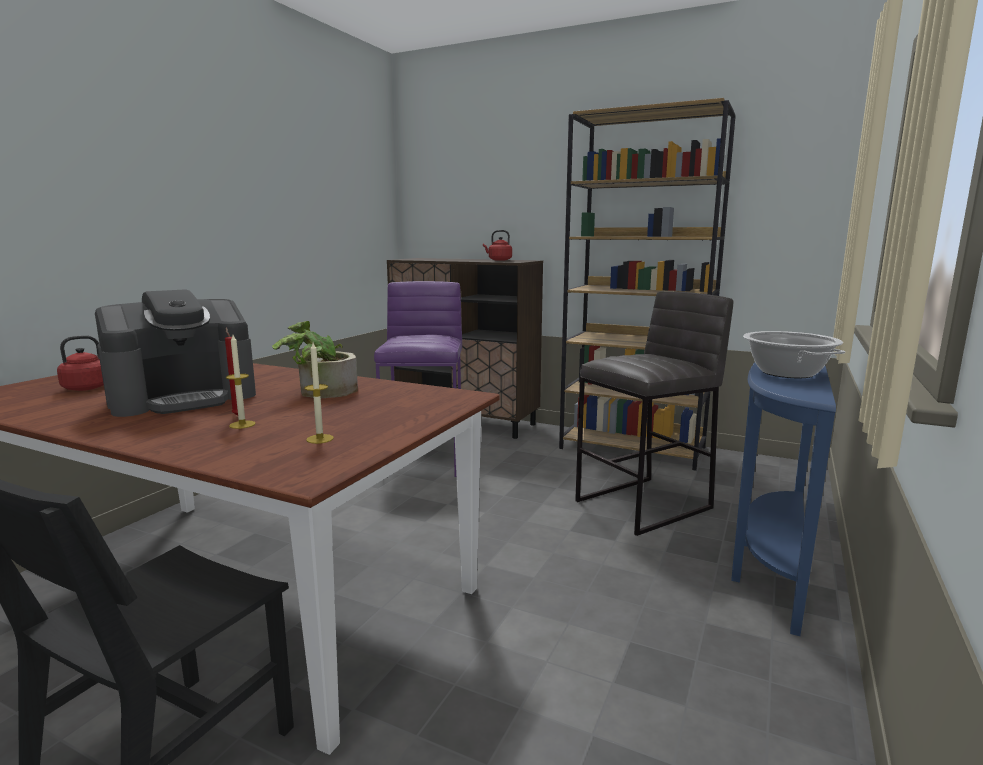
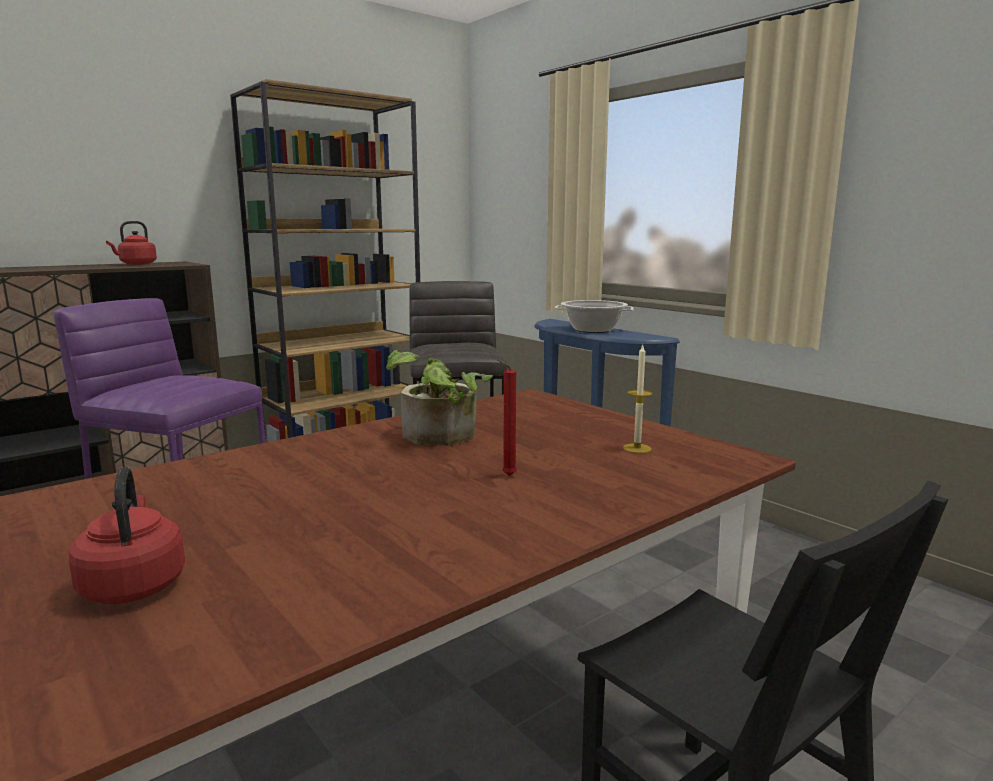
camera: 65 degrees left, 0 degrees up
(184, 398) = (364, 503): coffee machine -> none
(242, 424) = (554, 475): candle -> none

